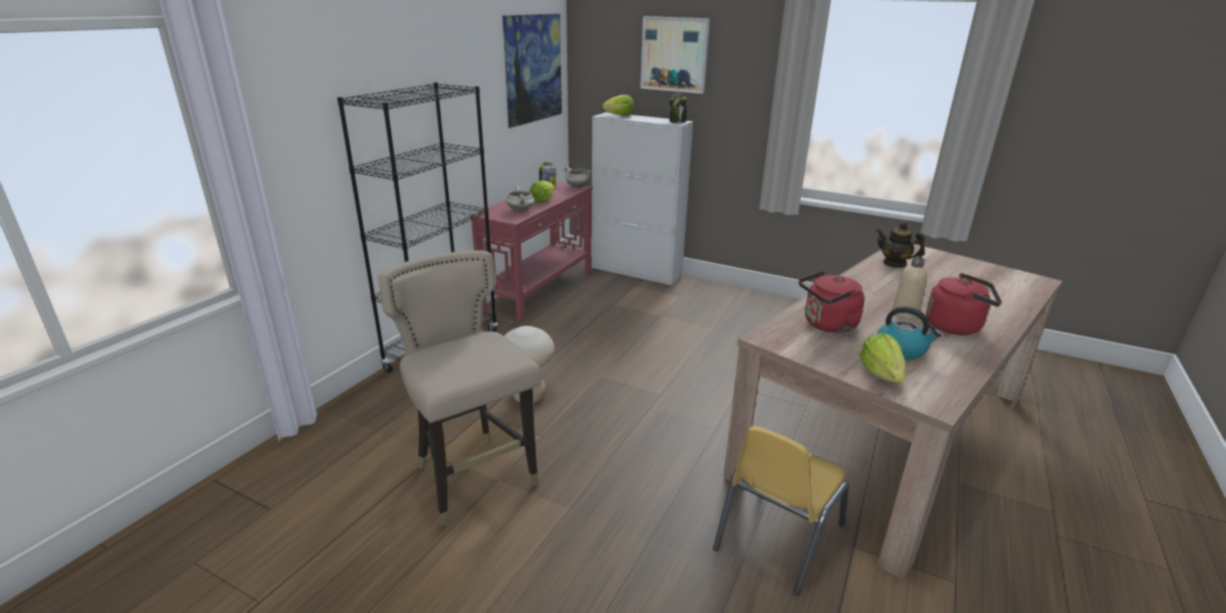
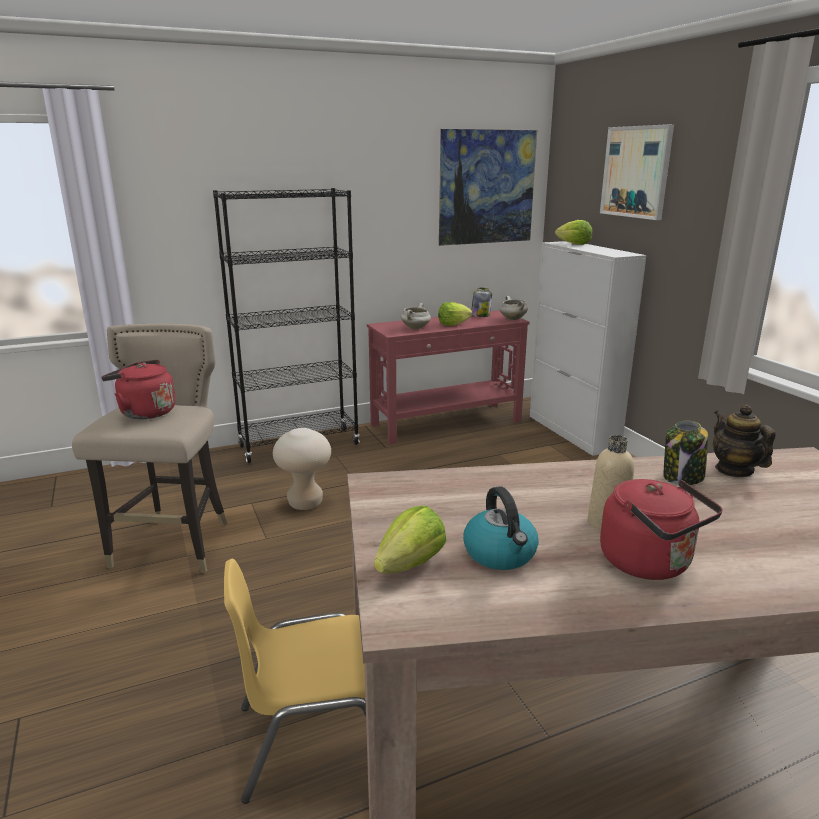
camera: 40 degrees right, 5 degrees down
(678, 121) = (624, 253): jar -> jar (682, 477)
(827, 325) = (470, 497): red kettle -> red kettle (144, 412)

